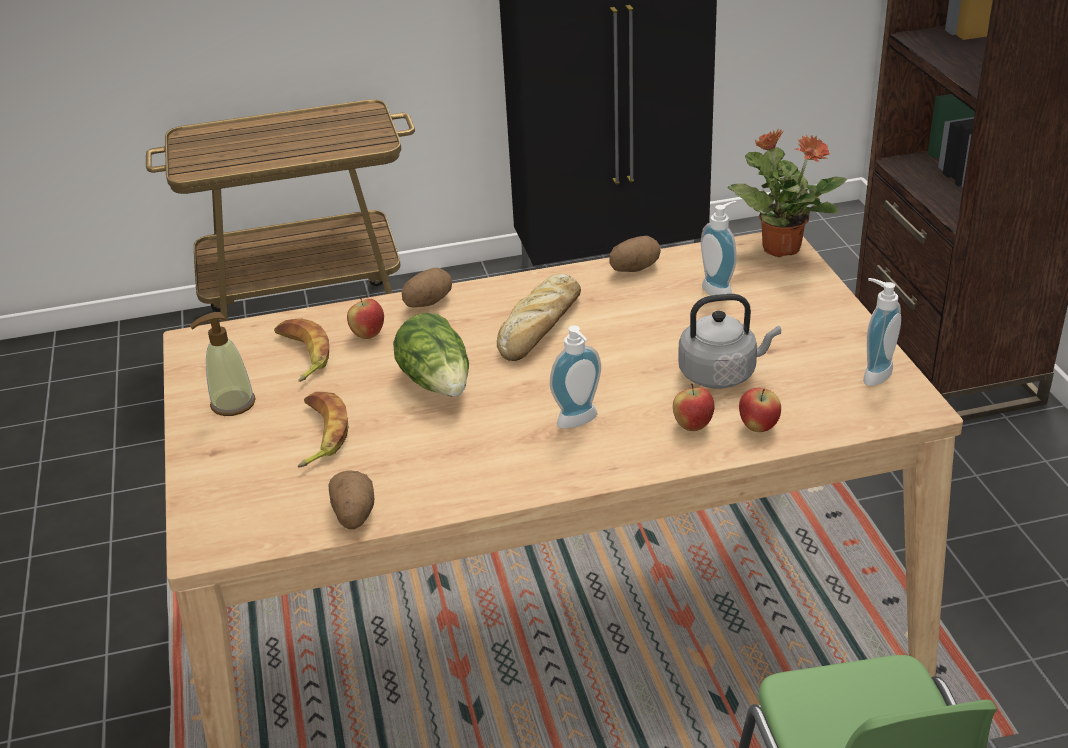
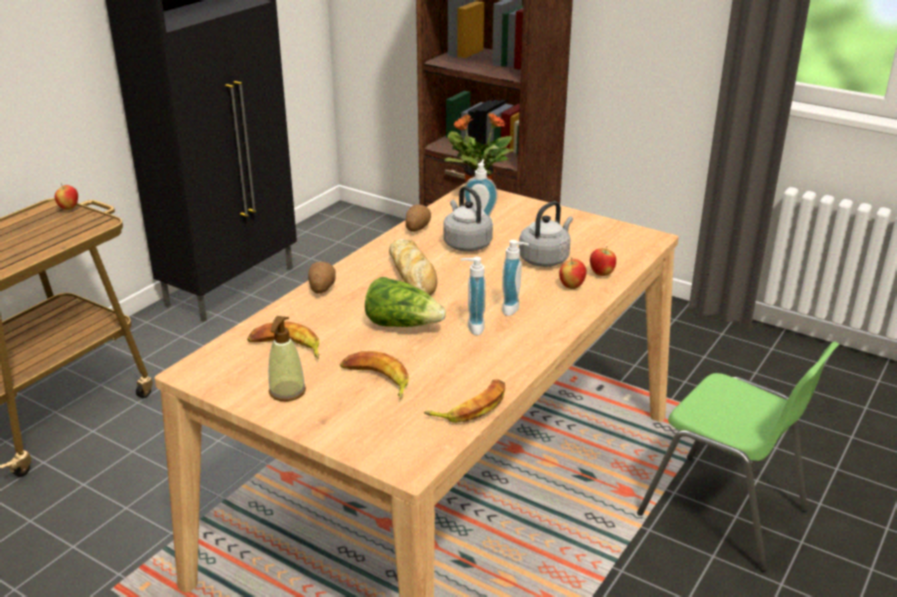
camera: 45 degrees left, 5 degrees down
(354, 515) = (471, 407): potato -> banana
(368, 335) = (313, 319): apple -> apple (69, 208)
(658, 312) = (466, 244): none -> grey kettle
(873, 373) = (612, 231): soap dispenser -> soap dispenser (472, 327)

